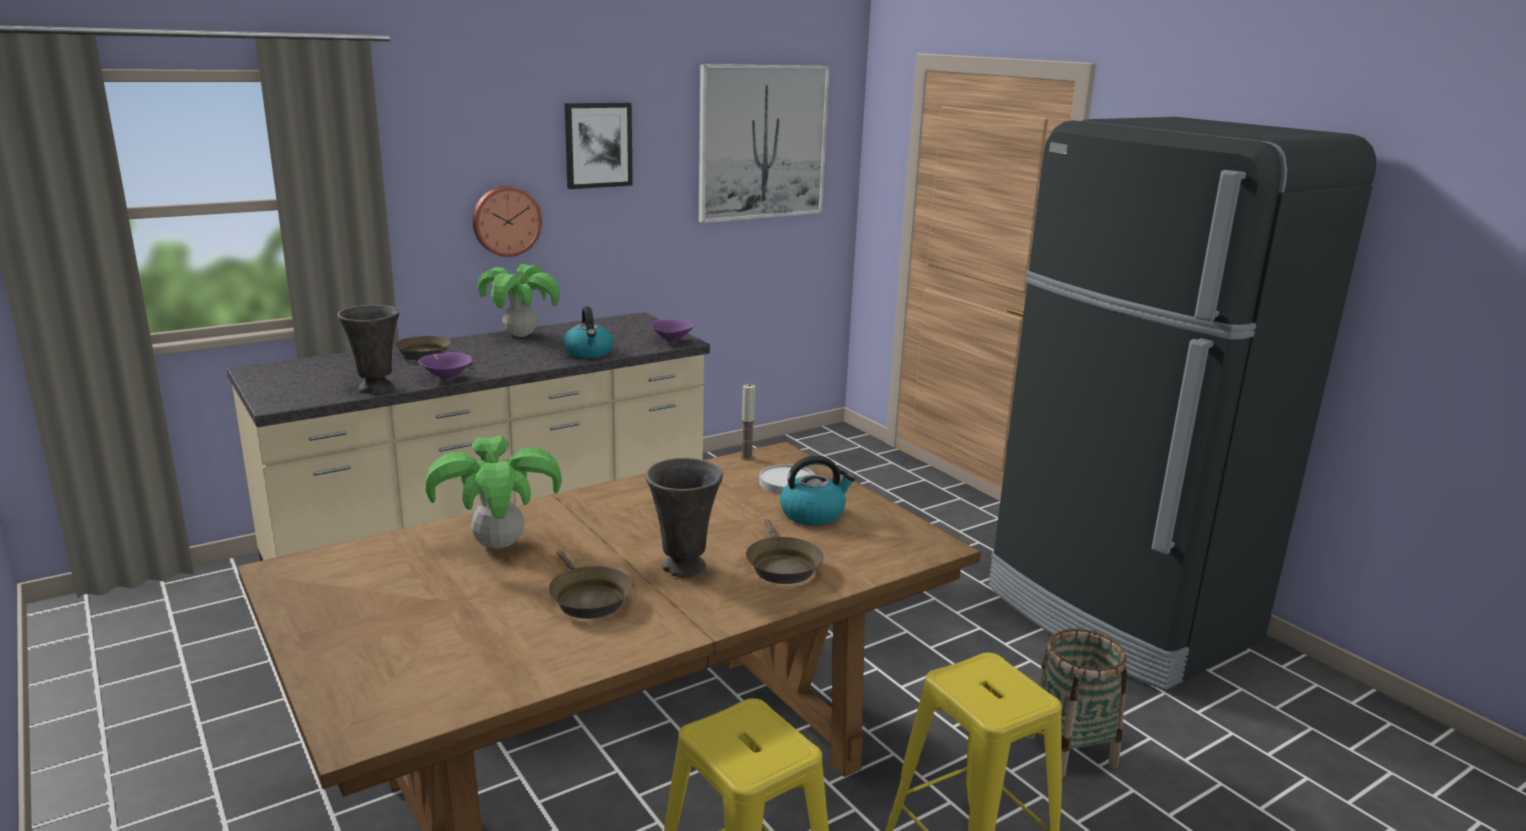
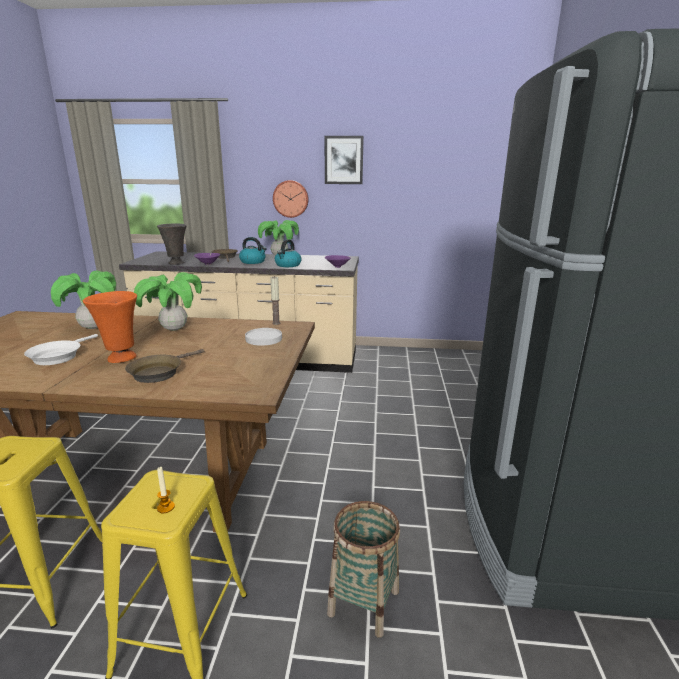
camera: 40 degrees right, 0 degrees up
(587, 598) = (58, 356): brown frying pan -> white frying pan
(634, 507) = (174, 329): none -> potted plant
(684, 568) = (120, 358): grey vase -> orange vase
(762, 142) = (454, 163): picture -> none
(813, 514) = (238, 355): kettle -> kettle (253, 262)
(1011, 691) = (166, 507): none -> candle

